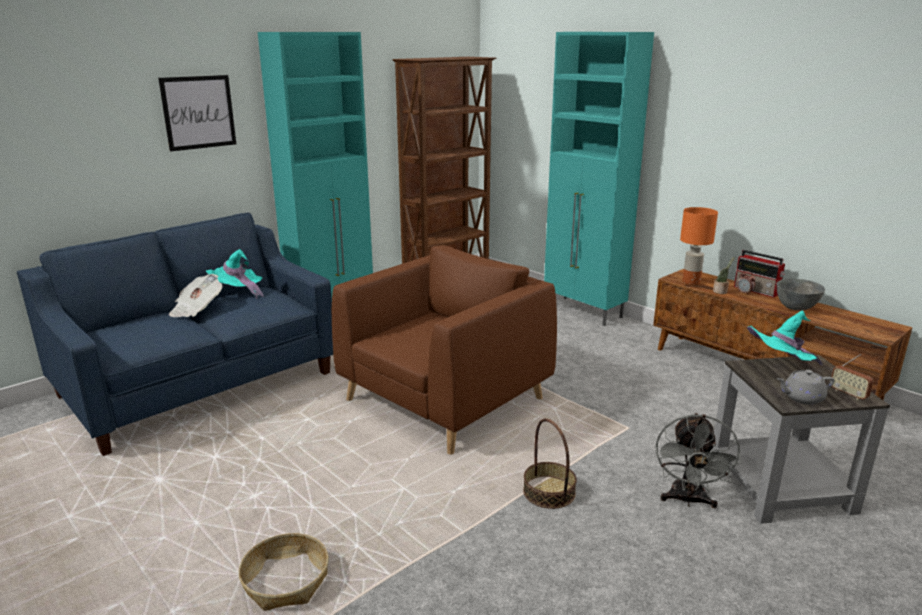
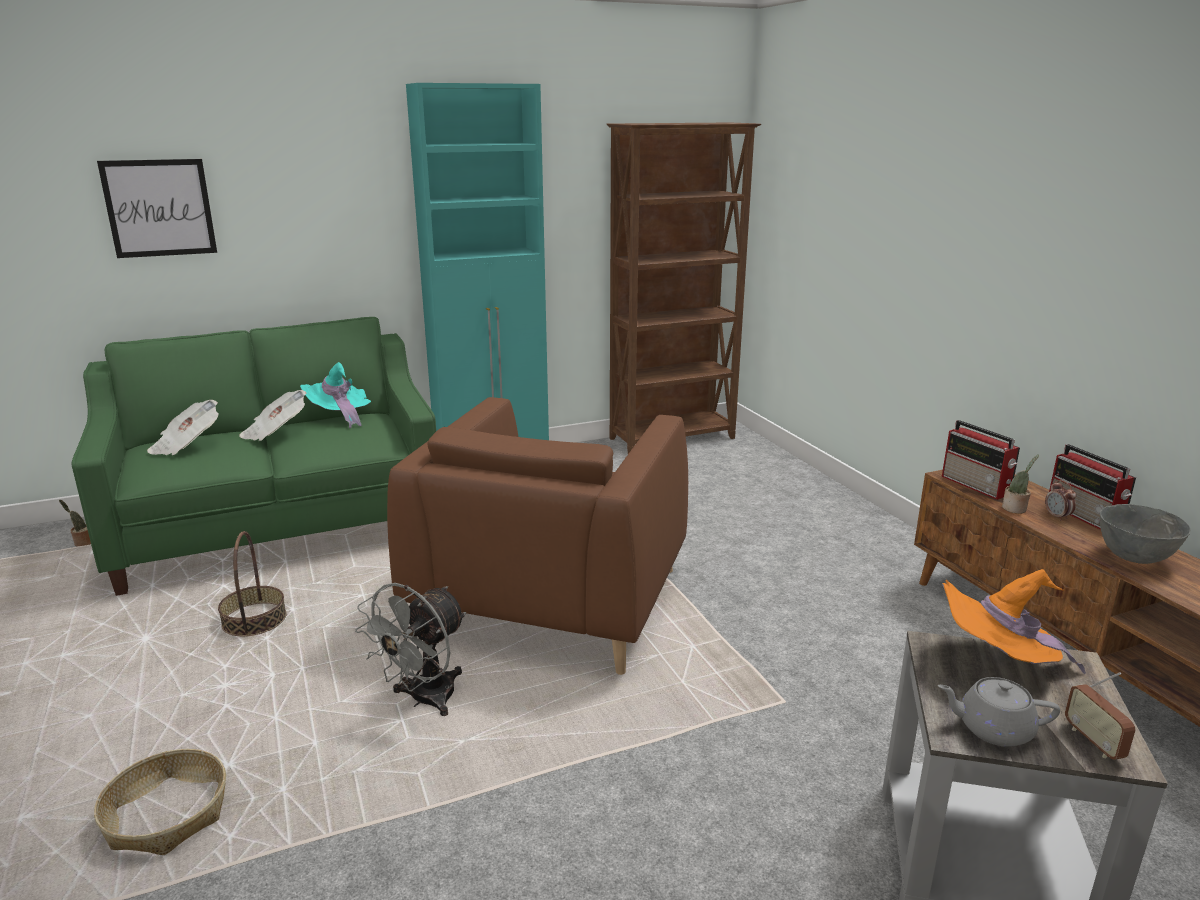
camera: 20 degrees right, 0 degrees up
(31, 424) = (82, 542): none -> potted plant
(133, 328) = (186, 446): none -> newspaper
(197, 384) = (279, 525): blue sofa -> green sofa
(198, 112) = (323, 186): picture -> picture (159, 208)
(445, 399) = (551, 601): brown armchair -> brown armchair turned 135 degrees clockwise
(549, 492) = (592, 777): basket -> basket (254, 620)
(584, 311) = (842, 505): turquoise cabinet -> none
(688, 500) = (799, 849): grey fan -> grey fan (424, 700)
(691, 282) = (976, 486): orange table lamp -> radio
(779, 368) = (996, 664): turquoise hat -> orange hat

